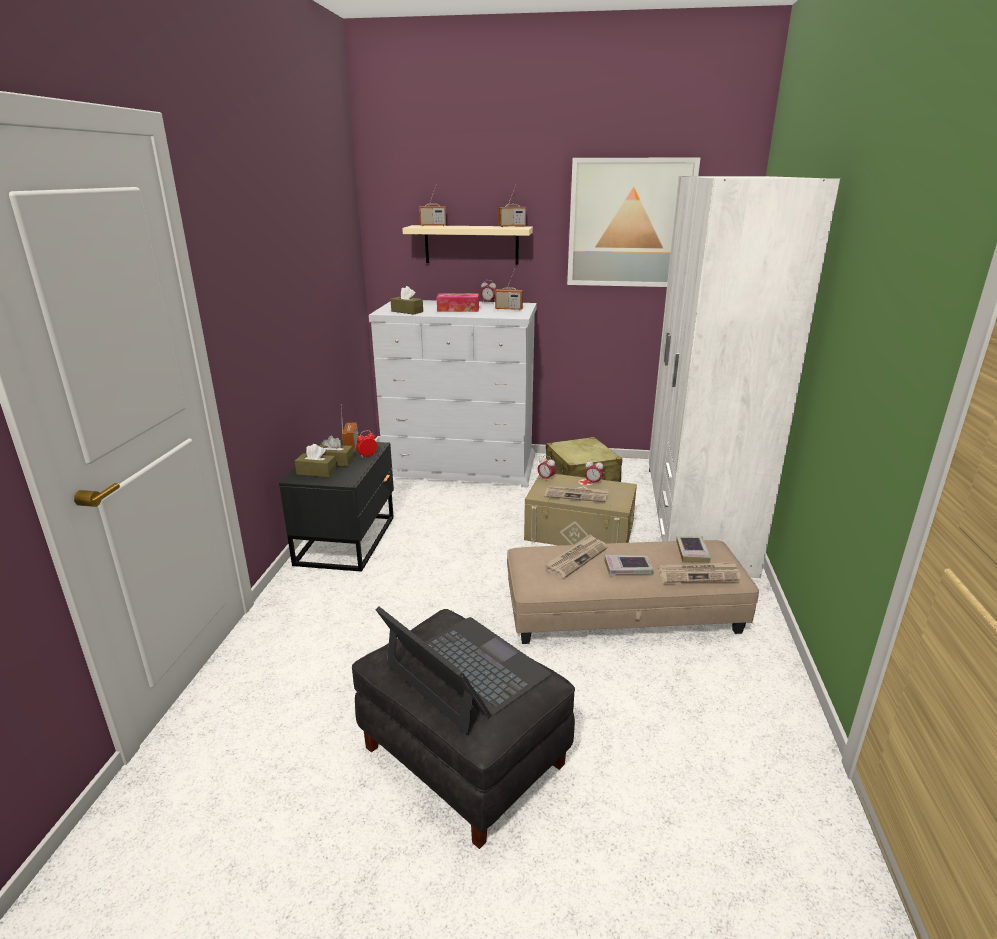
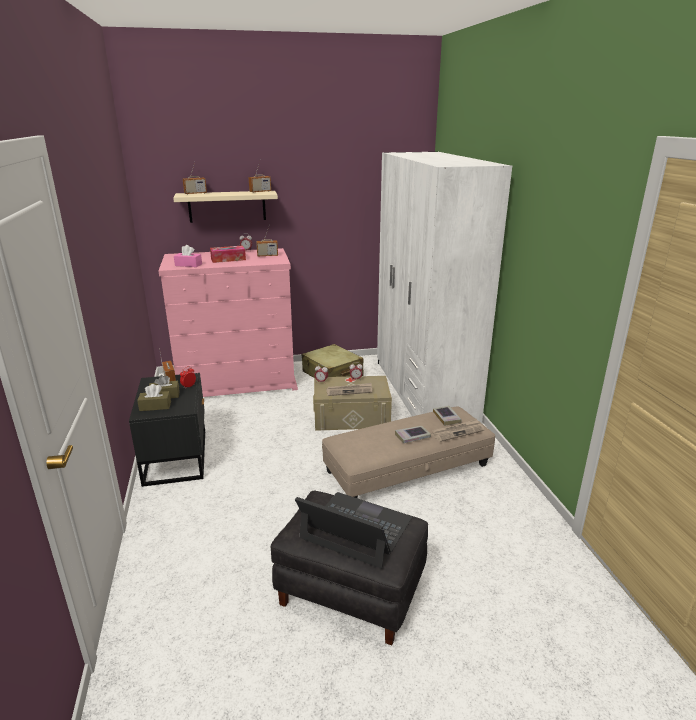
camera: 20 degrees left, 0 degrees up
(407, 311) = (188, 265): brown tissue box -> pink tissue box
(461, 466) = (237, 381): white dresser -> pink dresser
(576, 558) = (375, 436): newspaper -> none
(630, 223) = (347, 185): picture -> none

